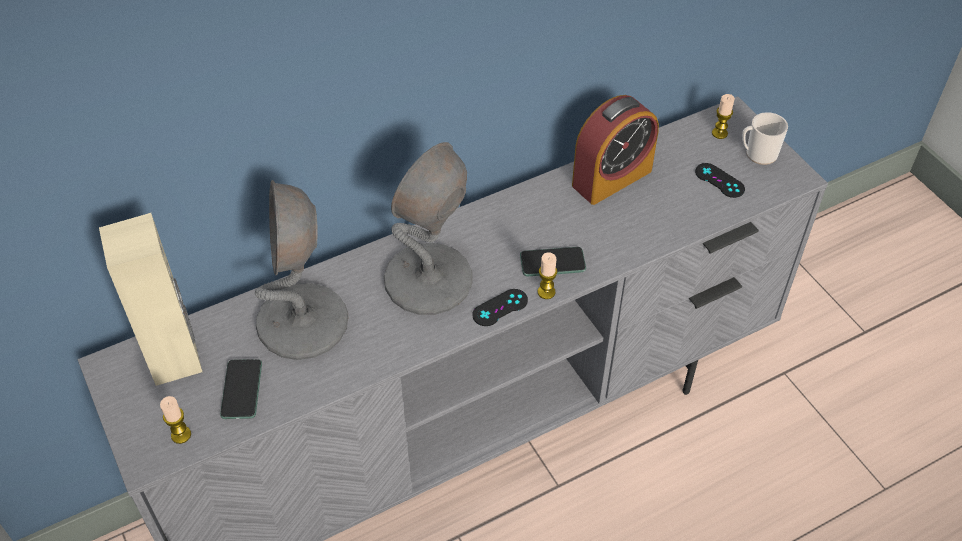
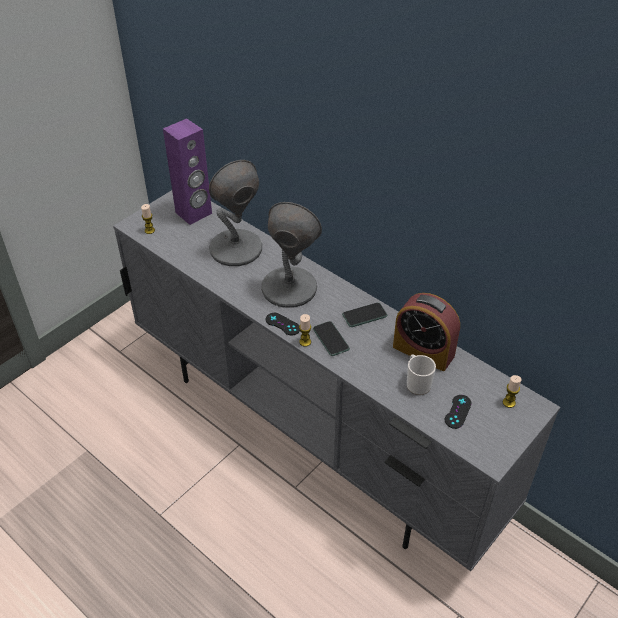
camera: 70 degrees right, 5 degrees down
(175, 358) = (194, 213): beige speaker -> purple speaker
(241, 390) = (183, 241): phone -> phone (364, 315)
(758, 154) = (501, 430): mug -> mug (417, 383)

